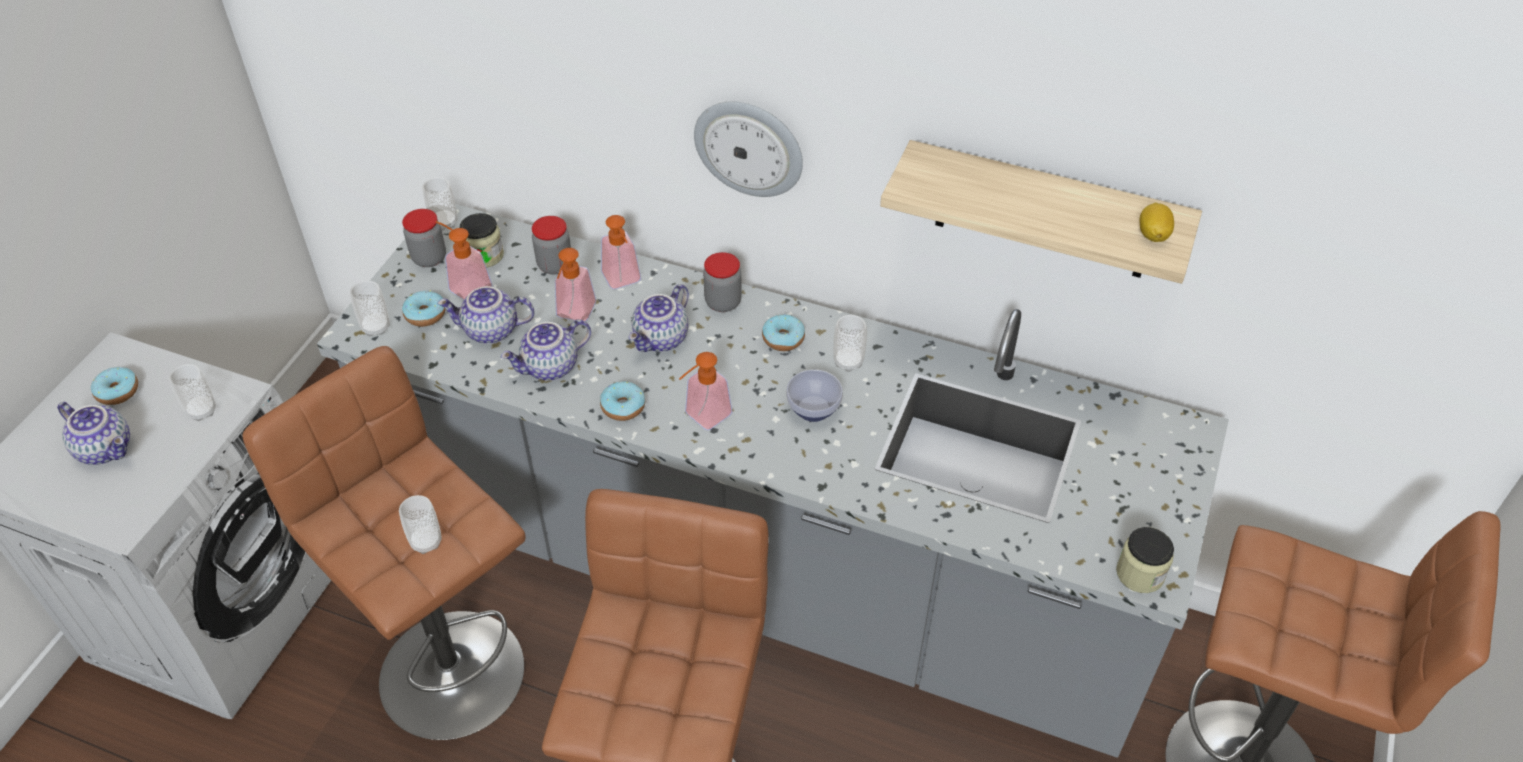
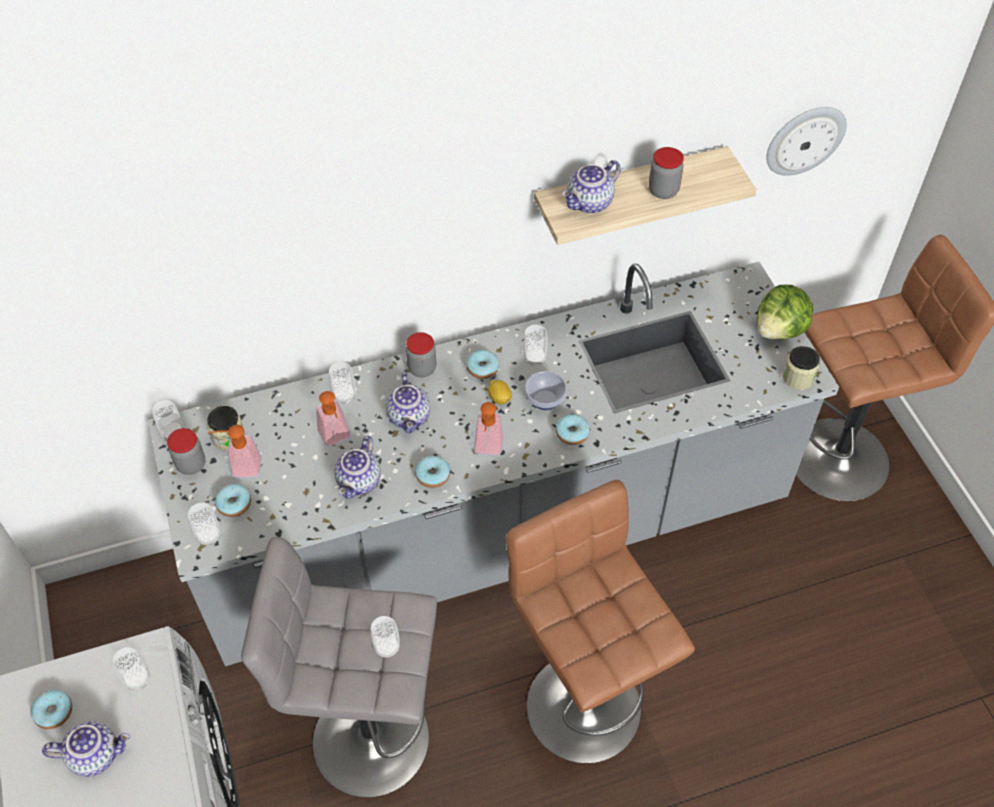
camera: 40 degrees left, 5 degrees up
(452, 672) = (369, 738): brown stool -> grey stool
(490, 331) = (293, 485): teapot -> teapot (590, 203)
(555, 265) = (286, 413): jar -> jar (663, 191)
(624, 281) = (344, 395): soap dispenser -> cup
(749, 147) = (414, 252): wall clock -> wall clock (804, 139)
(806, 459) = (572, 433): none -> donut
(1153, 234) = (719, 175): lemon -> lemon (499, 398)
(1173, 508) = (779, 330): none -> lettuce

